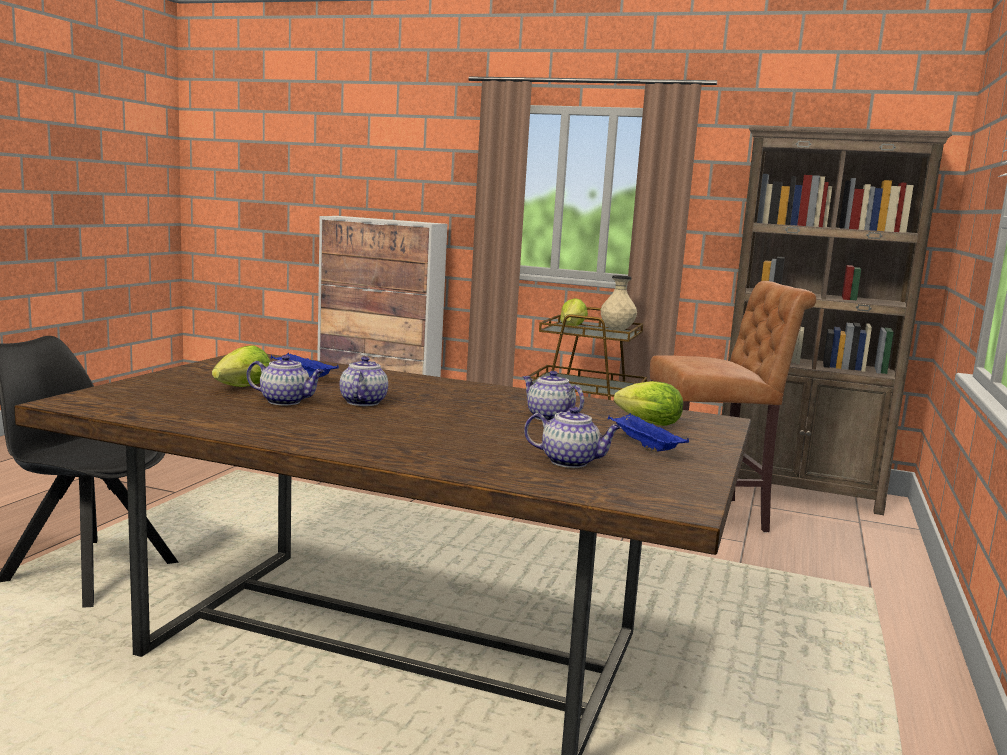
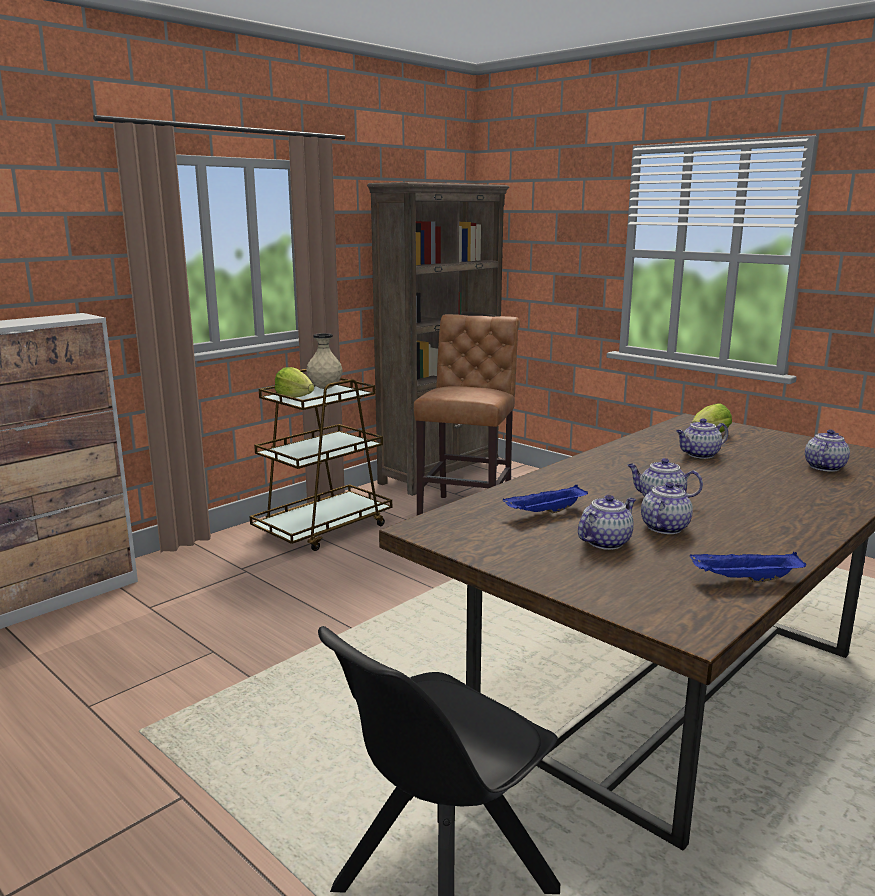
camera: 65 degrees left, 5 degrees up
(240, 388) = (605, 542): lettuce -> teapot
(643, 446) = (773, 446): blue tray -> blue tray (744, 580)

